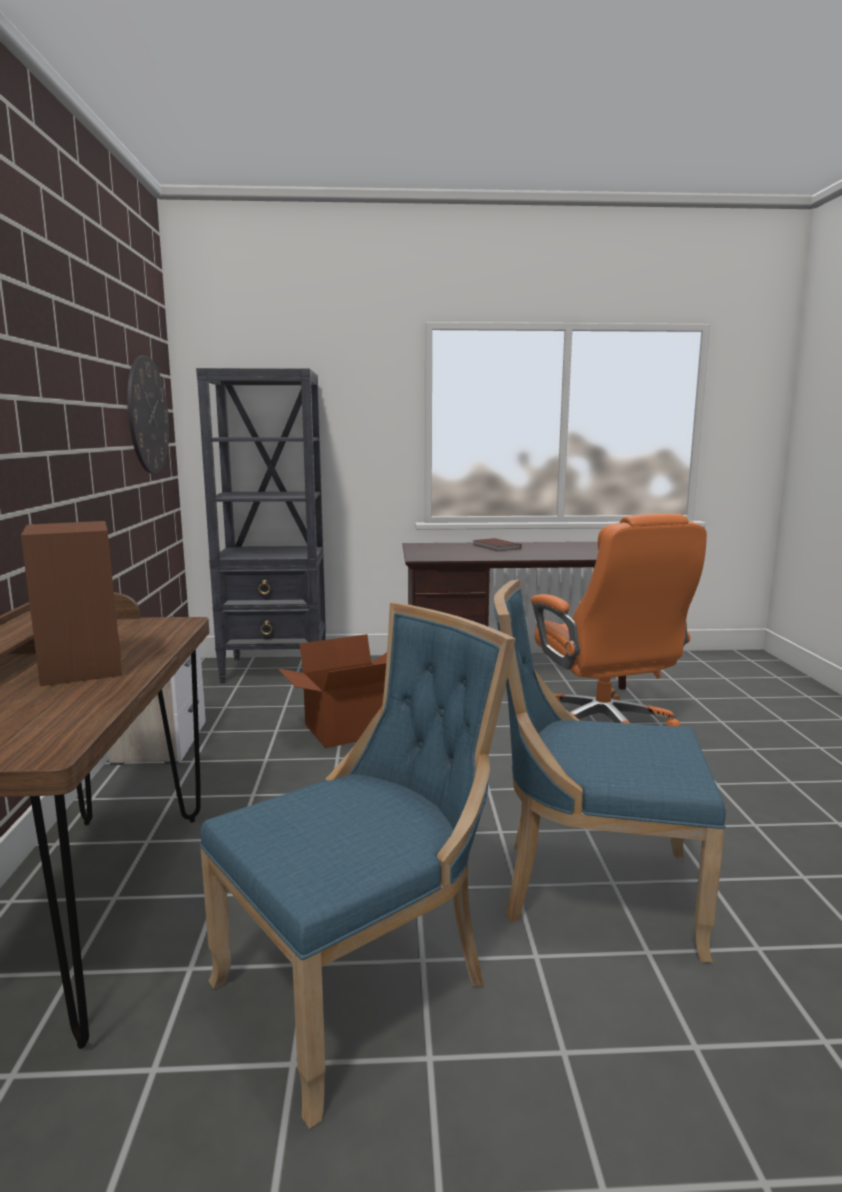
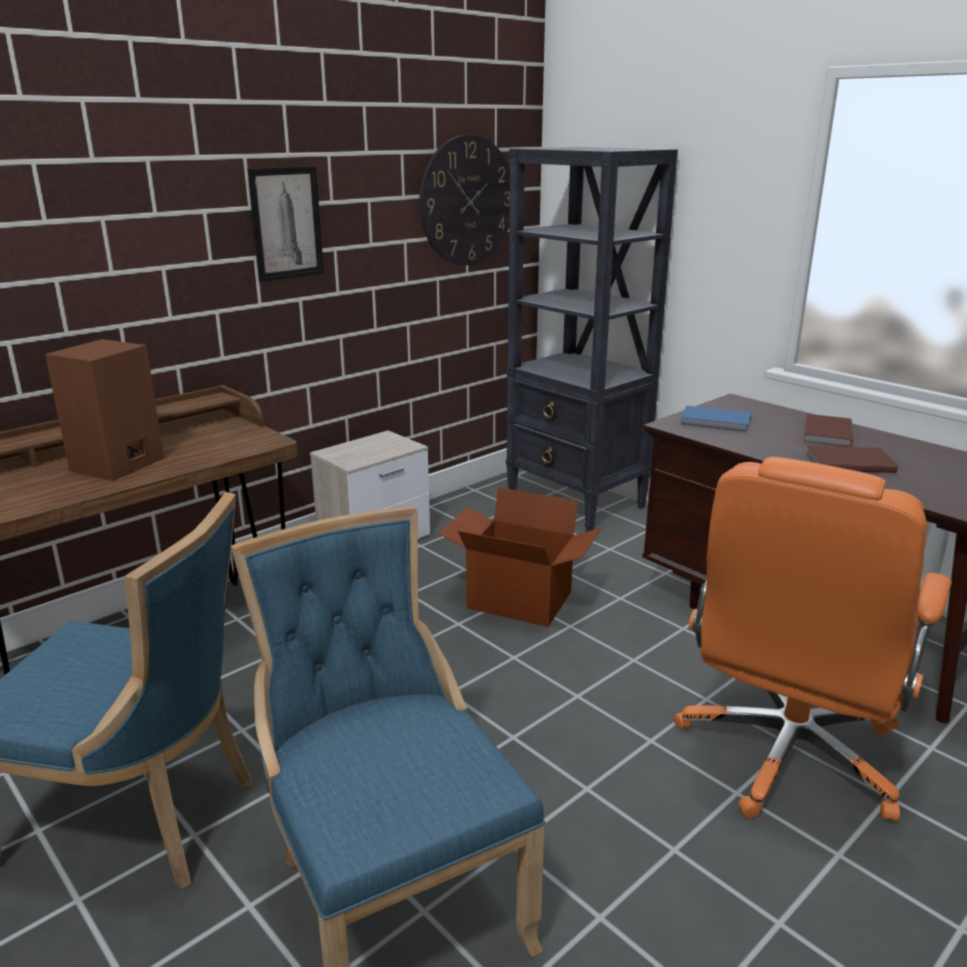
camera: 50 degrees right, 10 degrees up
(65, 419) = (286, 223): none -> picture
(437, 553) = (716, 422): none -> blue book
(537, 553) = (847, 462): none -> brown book

